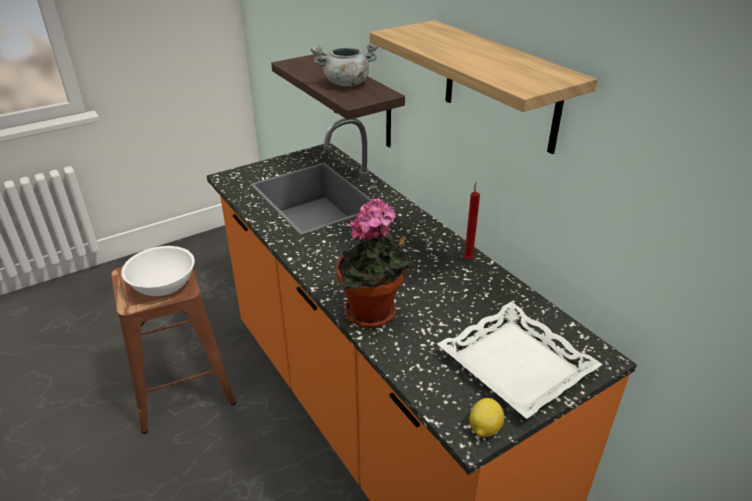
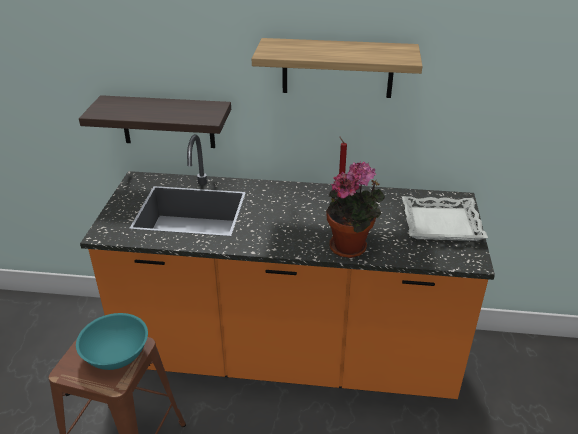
camera: 50 degrees left, 0 degrees up
(163, 285) = (116, 355): white bowl -> turquoise bowl
(346, 83) = (176, 109): grey cooking pot -> none
(484, 429) = (474, 257): lemon -> none

